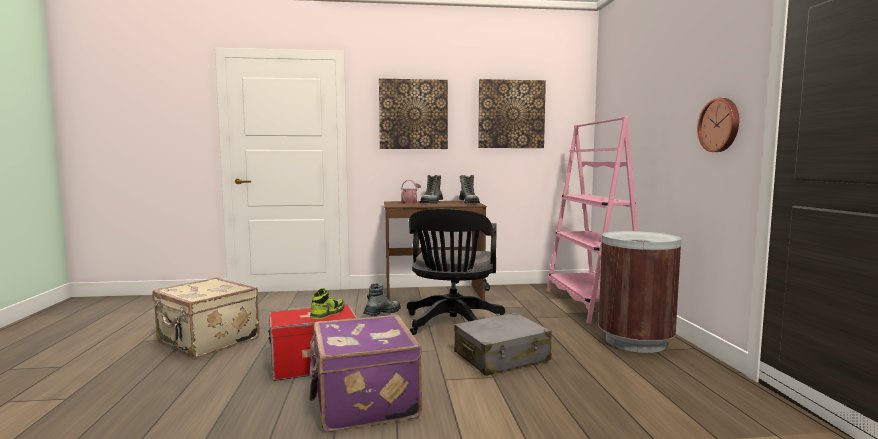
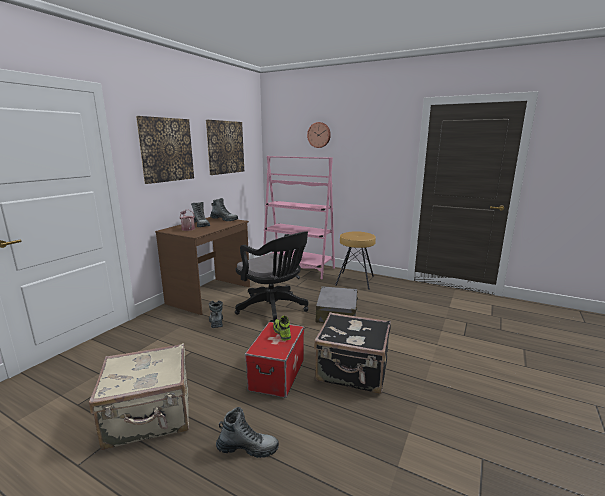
camera: 55 degrees left, 10 degrees up
(182, 387) = (247, 448): none -> boot
(363, 402) = (353, 371): purple suitcase -> black suitcase
(635, 342) = (355, 280): brown trash can -> brown stool
(720, 125) = (386, 166): wall clock -> wall clock (319, 135)

